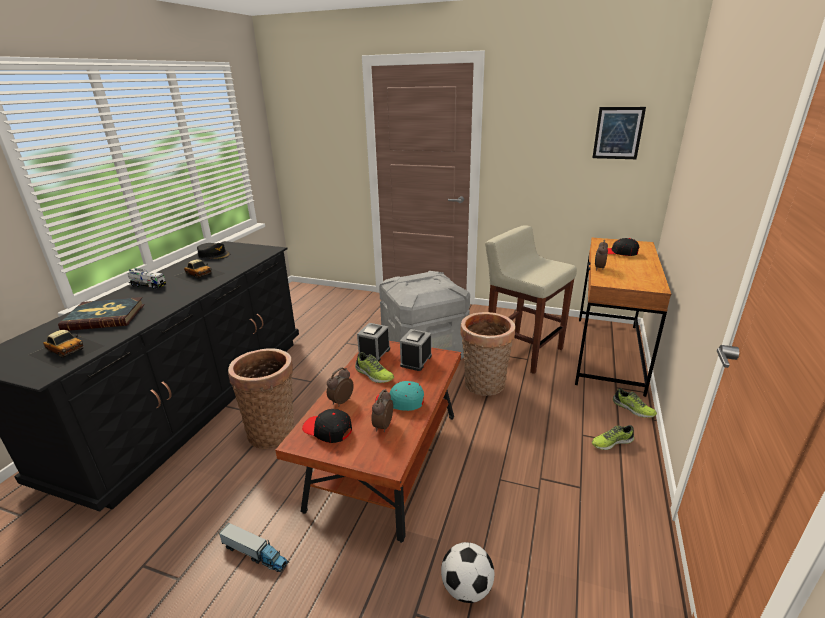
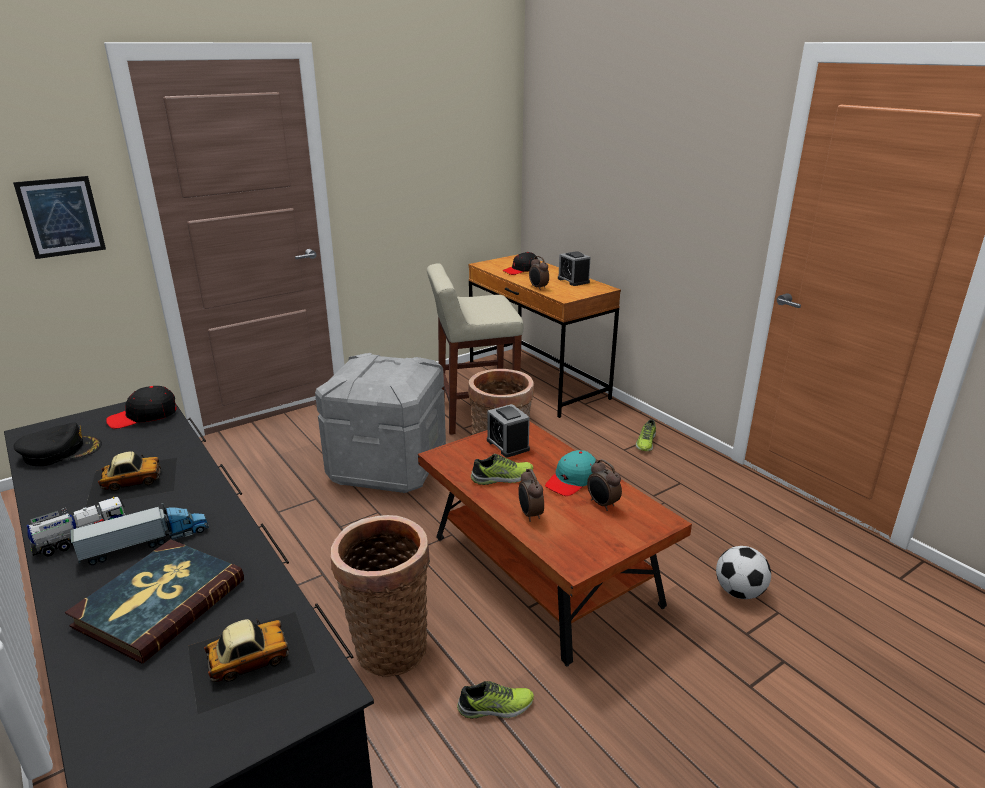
camera: 55 degrees left, 0 degrees up
(255, 554) = (597, 728): toy truck -> toy truck (146, 543)
(327, 430) = (574, 539): black cap -> black cap (144, 416)
(374, 353) = (458, 462): alarm clock -> alarm clock (573, 280)
(618, 133) = (471, 141): picture -> picture (61, 217)
(633, 409) = (619, 412): shoe -> shoe (495, 707)

